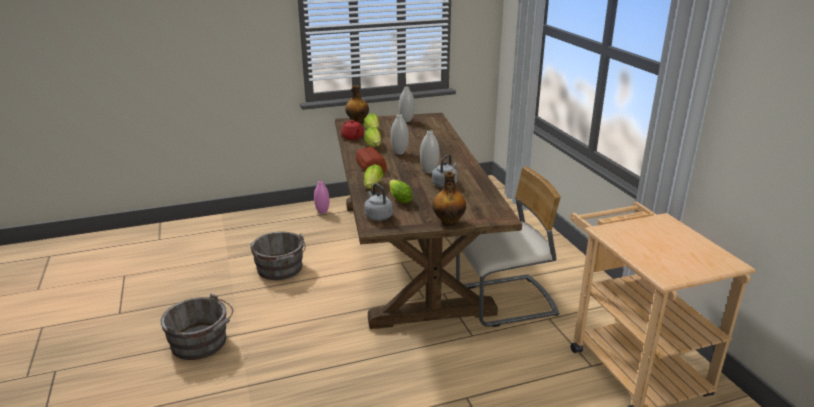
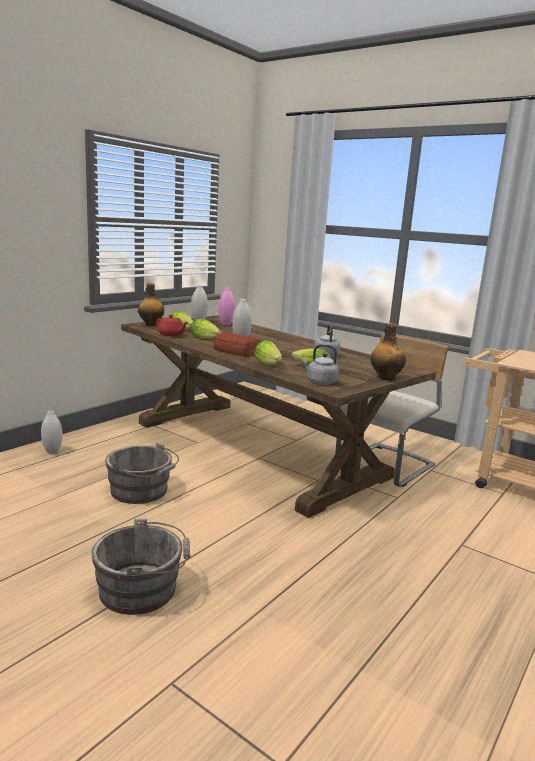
camera: 35 degrees left, 10 degrees down
(322, 212) = (119, 433): pink vase -> pink vase (226, 324)
(429, 171) = (294, 350): white vase -> white vase (52, 452)

